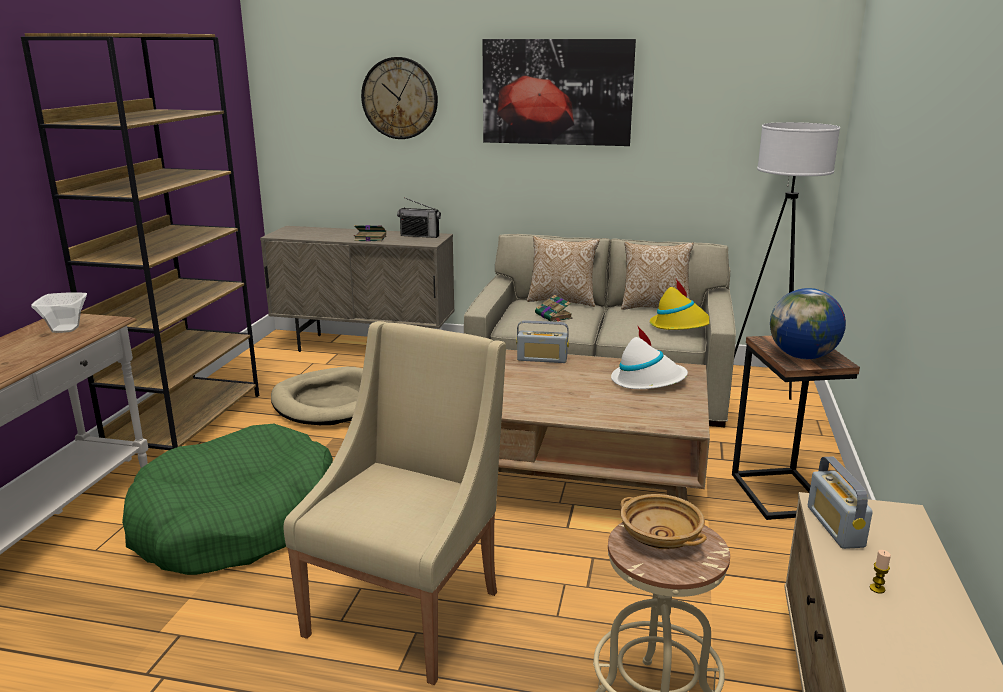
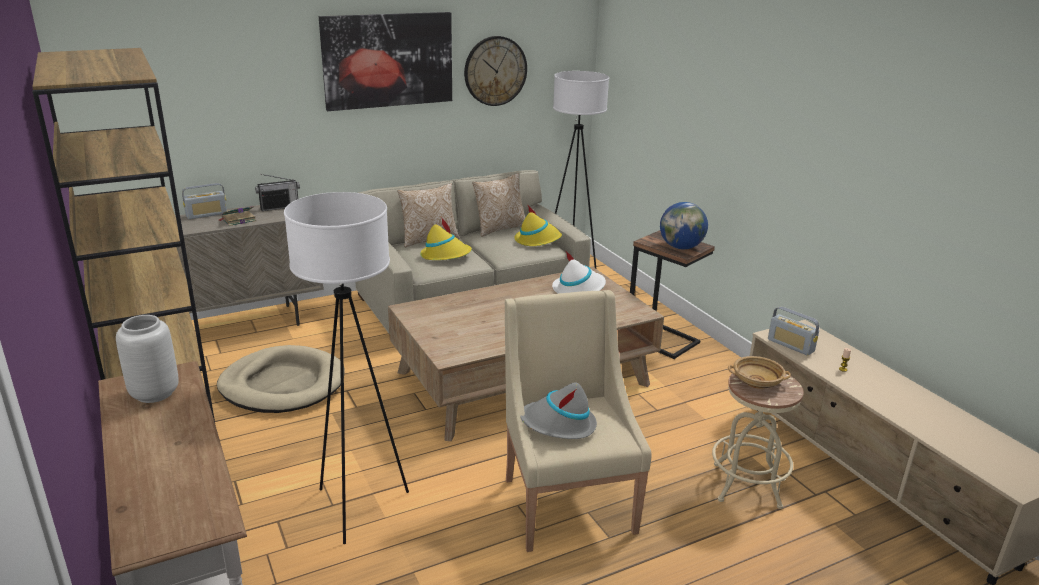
camera: 40 degrees left, 5 degrees up
(64, 329) = (154, 394): bowl -> grey vase
(236, 522) = (359, 507): green dog bed -> white floor lamp
(374, 491) = (558, 424): none -> grey hat
(400, 98) = (236, 77): wall clock -> wall clock (495, 71)
(542, 359) = (491, 293): radio -> radio (206, 214)
(554, 316) = (445, 255): book -> yellow hat

